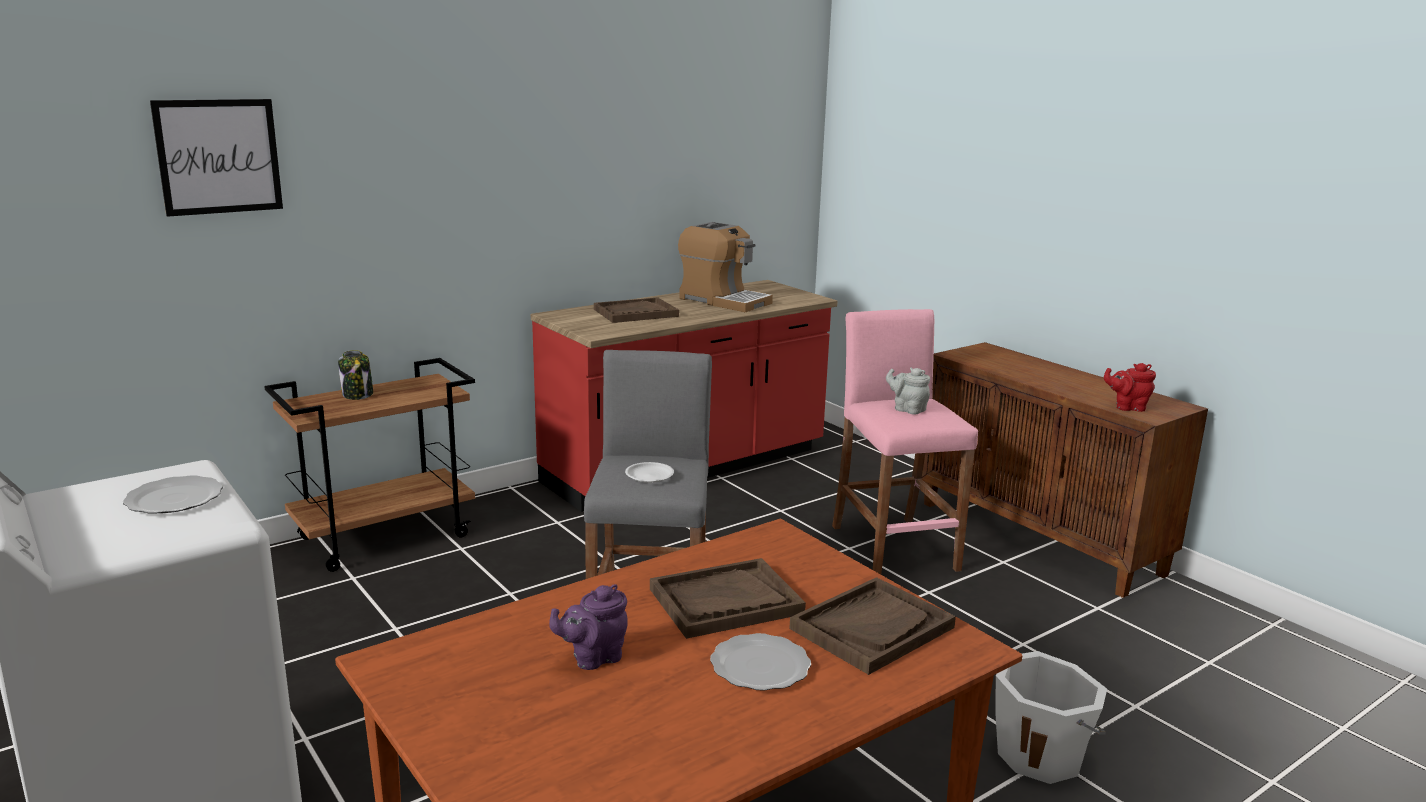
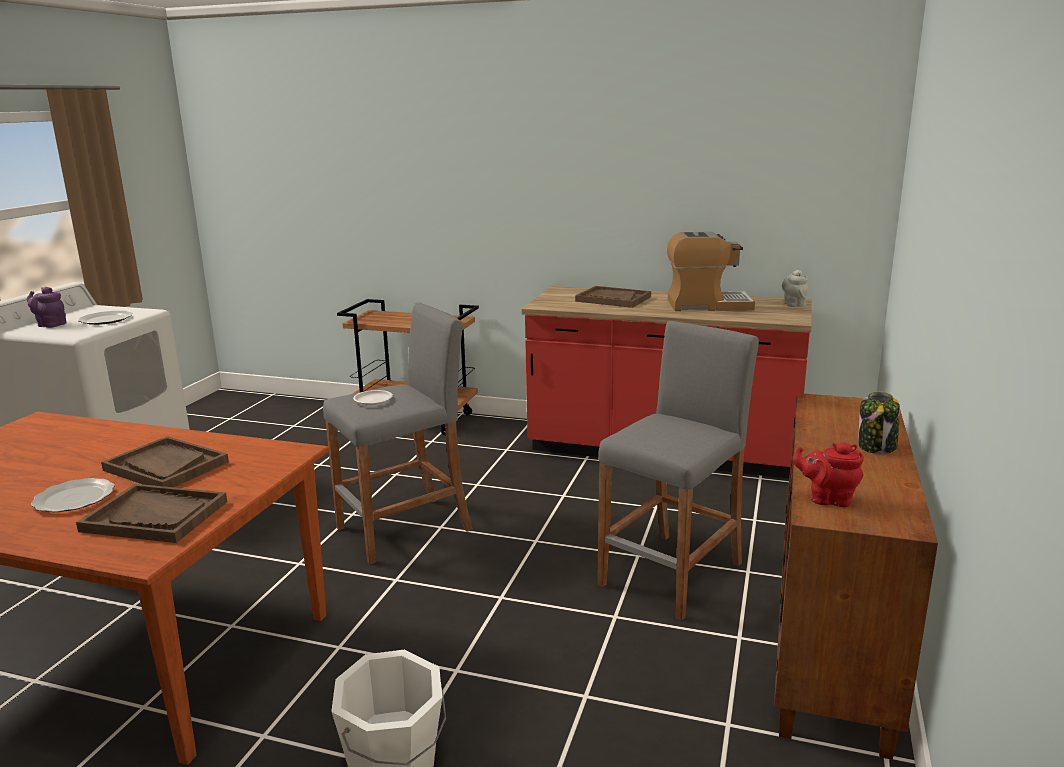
camera: 55 degrees right, 0 degrees up
(219, 156) = (346, 147): picture -> none
(358, 395) = (406, 316): jar -> jar (877, 447)
(593, 658) = (62, 457): purple teapot -> purple teapot (50, 324)
(723, 301) = (707, 305): coffee machine -> coffee machine turned 90 degrees counterclockwise
(893, 547) = (672, 574): pink stool -> grey stool
(907, 409) = (666, 429): grey teapot -> grey teapot (794, 304)
(1127, 407) = (827, 499): red teapot -> red teapot turned 45 degrees counterclockwise

